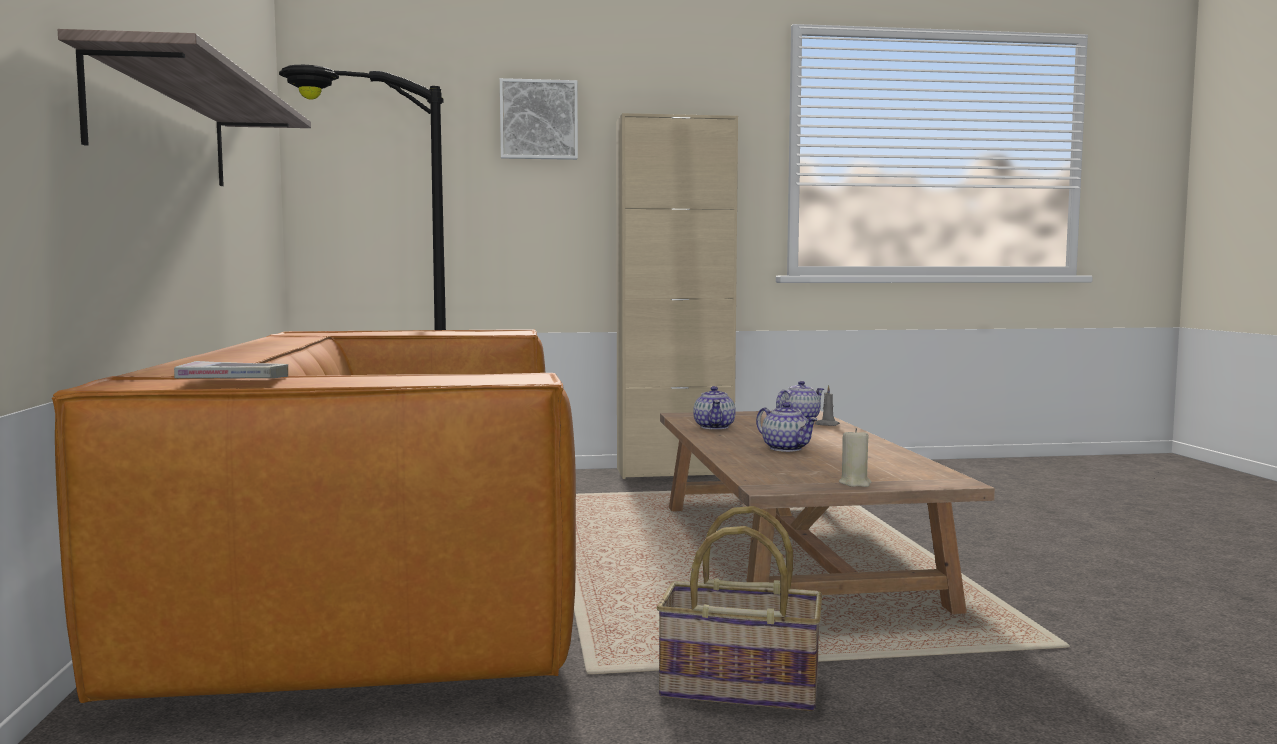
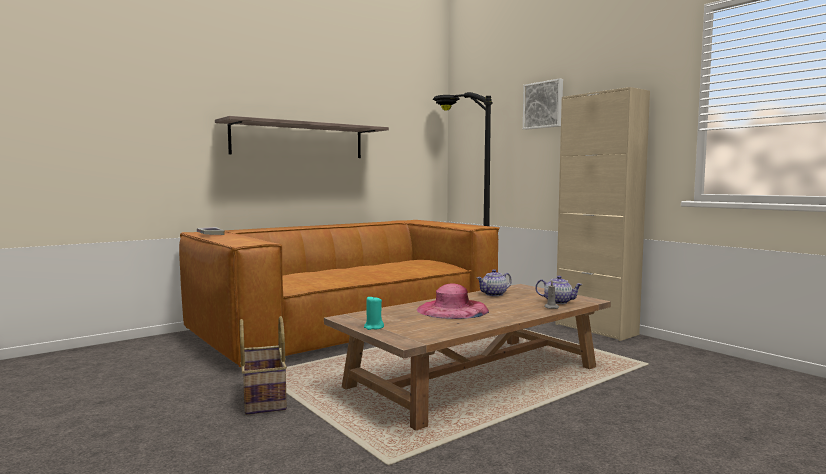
camera: 60 degrees right, 0 degrees up
(786, 448) = (452, 309): teapot -> pink hat
(855, 483) = (373, 327): beige candle -> turquoise candle

